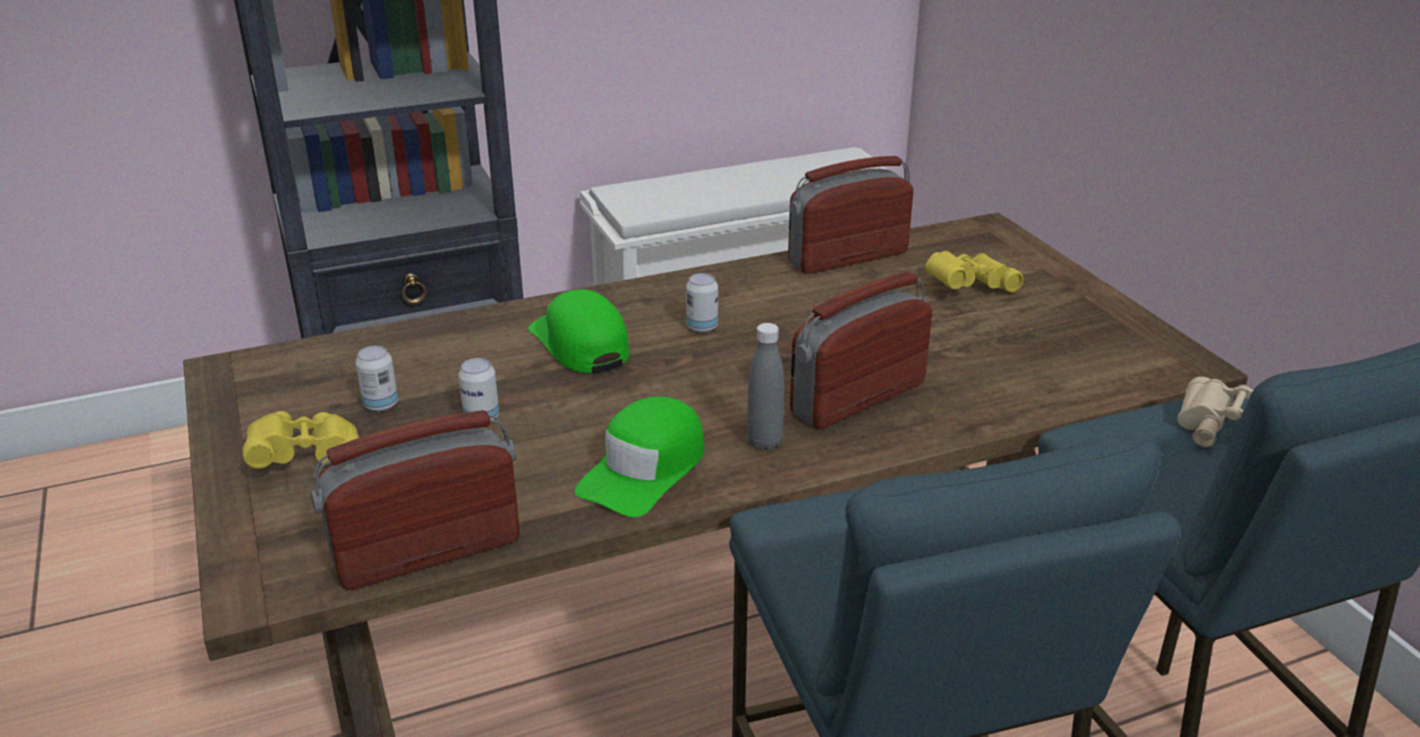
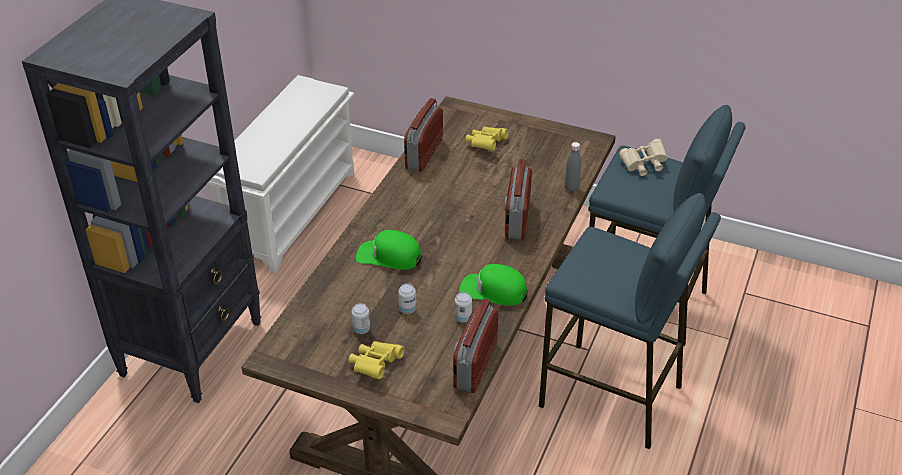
camera: 45 degrees left, 10 degrees up
(644, 470) = (493, 291): green cap -> green cap turned 120 degrees clockwise
(702, 327) = (421, 221): can -> can (463, 318)
(764, 442) = (513, 255): grey bottle -> grey bottle (571, 188)

